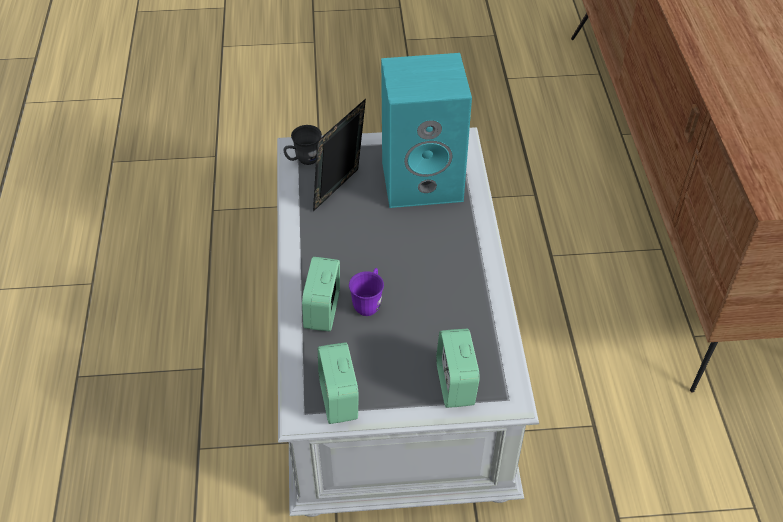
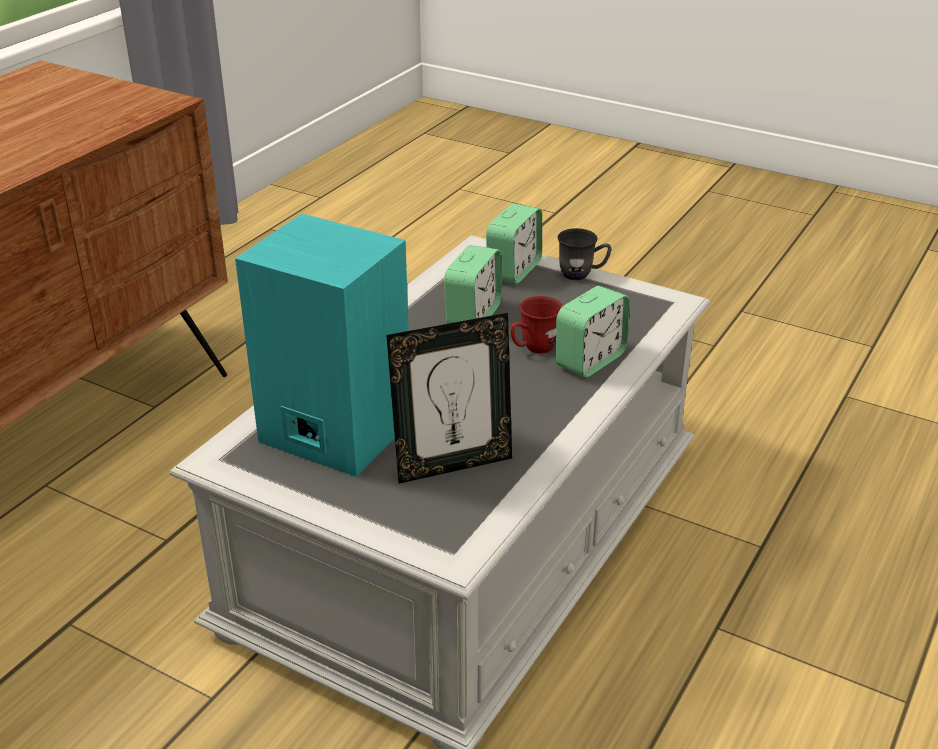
camera: 145 degrees left, 15 degrees down
(303, 160) = (462, 530): grey mug -> grey mug (582, 274)
(339, 399) = (631, 298): alarm clock -> alarm clock (473, 316)
(369, 303) = (533, 348): purple mug -> red mug

